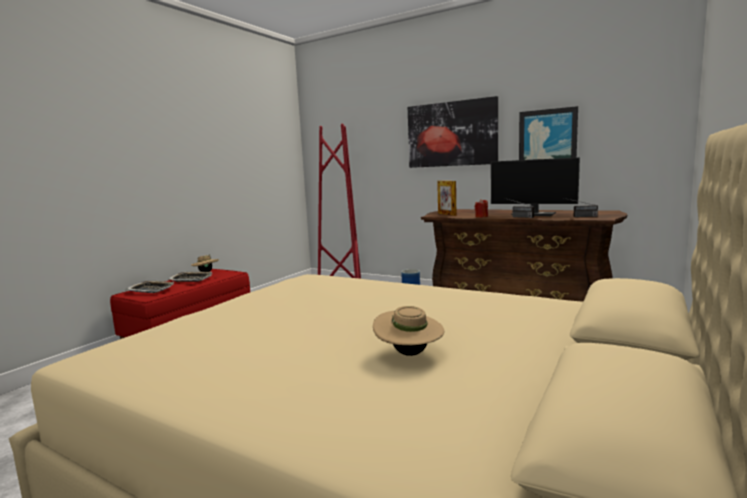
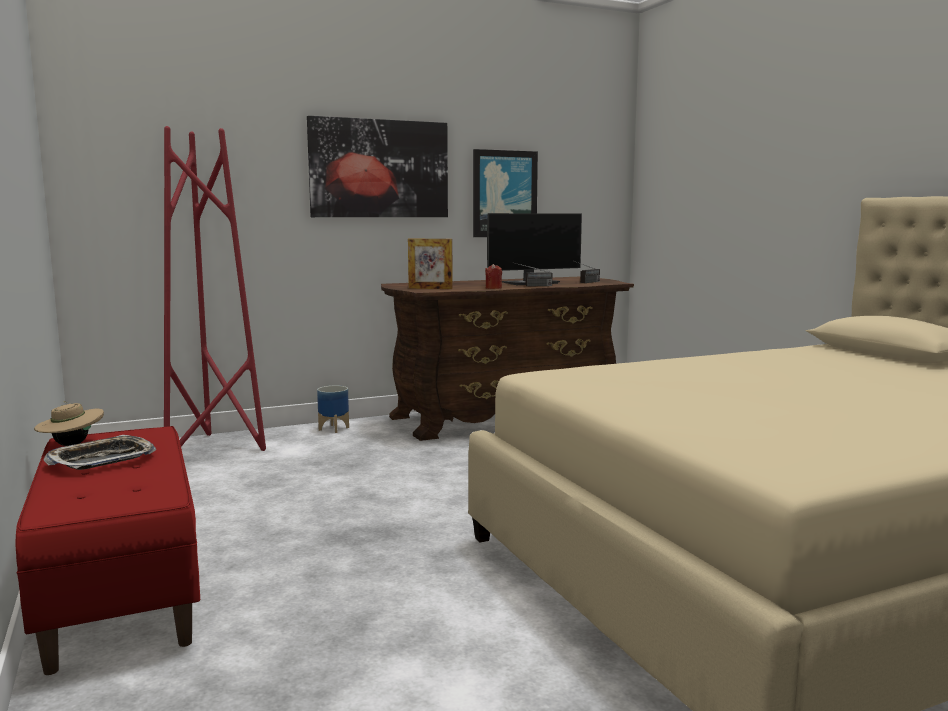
camera: 55 degrees left, 0 degrees up
(151, 290) = (91, 493): tray -> none
(409, 354) = (898, 389): beige hat -> none

